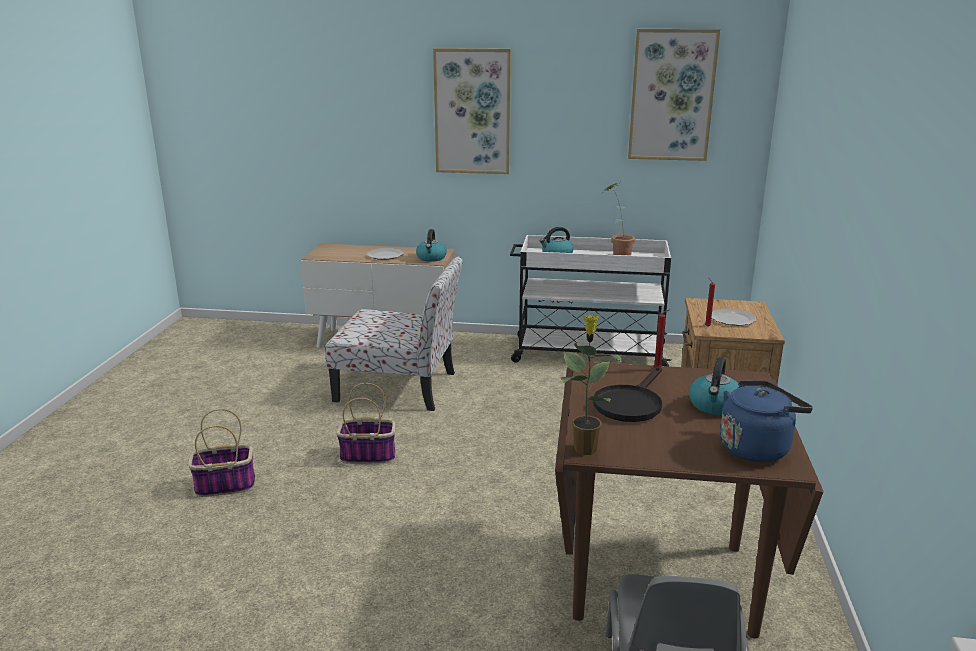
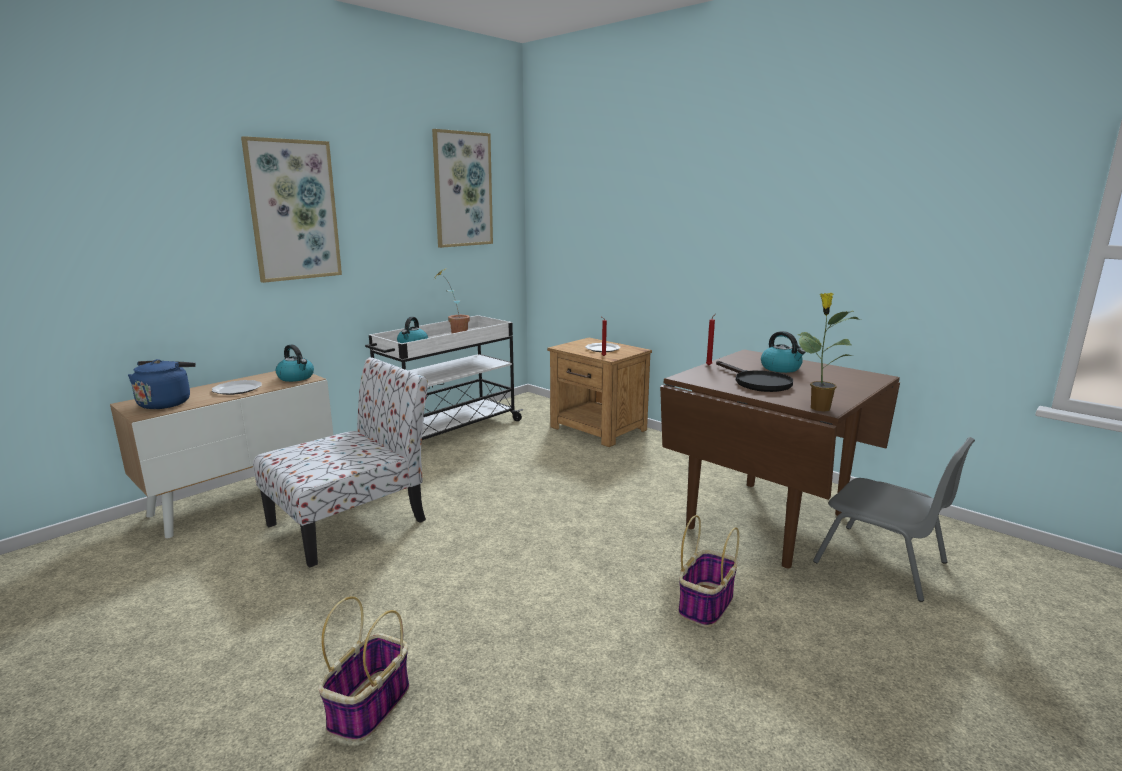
camera: 55 degrees left, 5 degrees down
(369, 455) = (451, 580): basket -> basket (706, 604)
(757, 447) = (848, 375): blue kettle -> blue kettle (166, 403)

